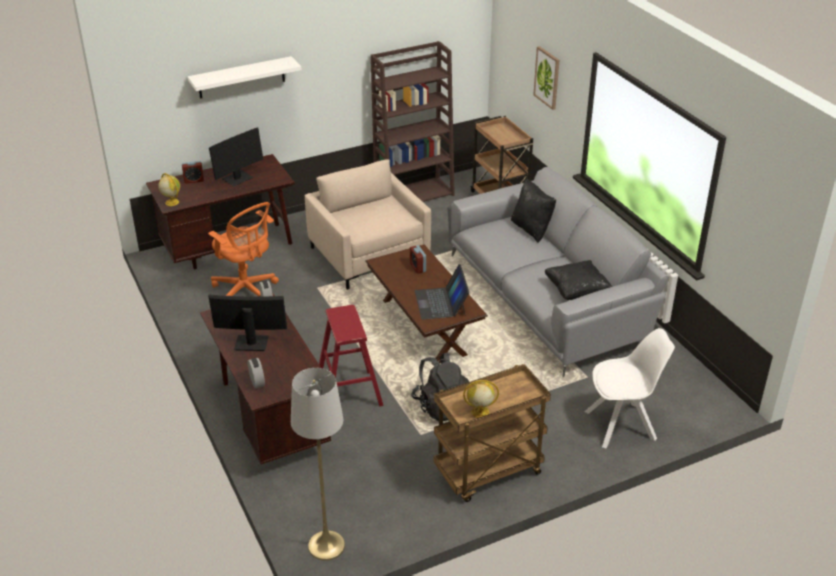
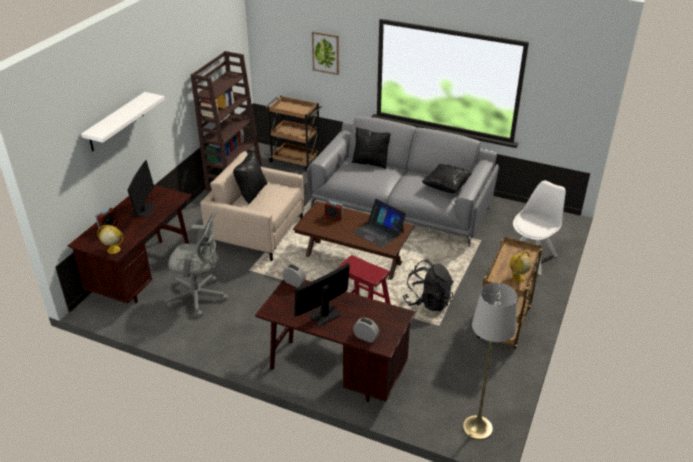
camera: 40 degrees left, 0 degrees up
(246, 290) = (199, 297): orange office chair -> grey office chair
(367, 207) = (251, 192): none -> black pillow

